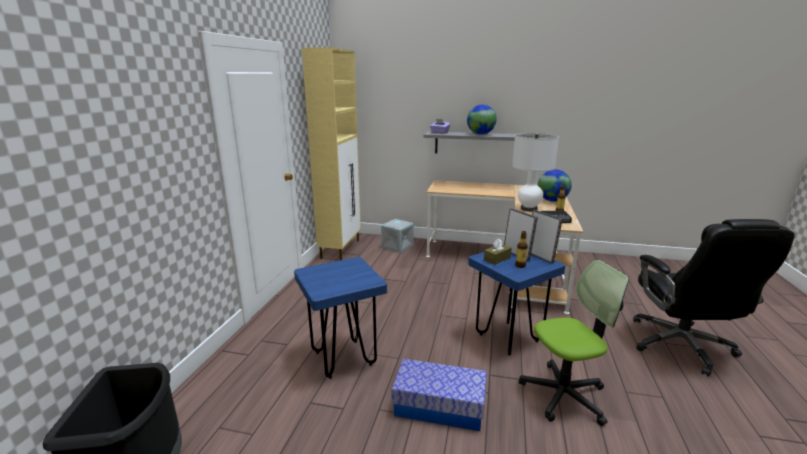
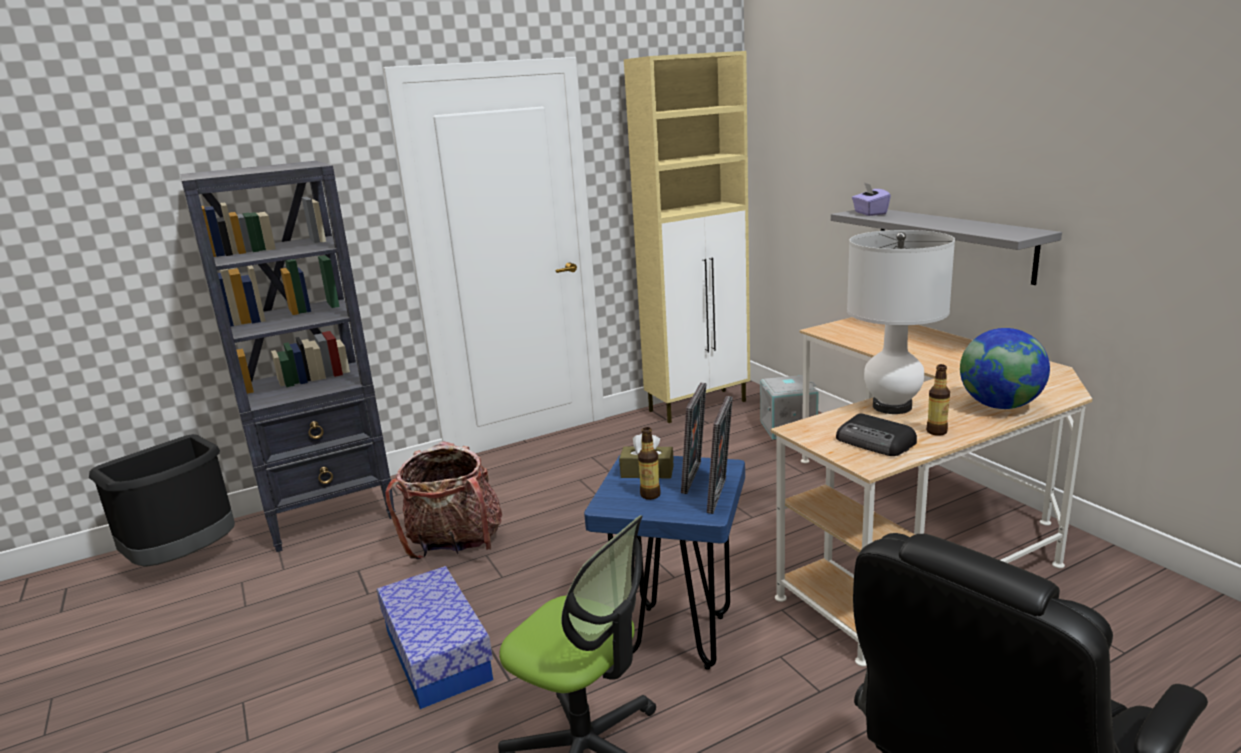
camera: 50 degrees right, 0 degrees up
(221, 388) = (331, 515): none -> black bookcase
(343, 358) = (455, 545): blue stool -> backpack
(480, 134) = (940, 223): globe -> none

